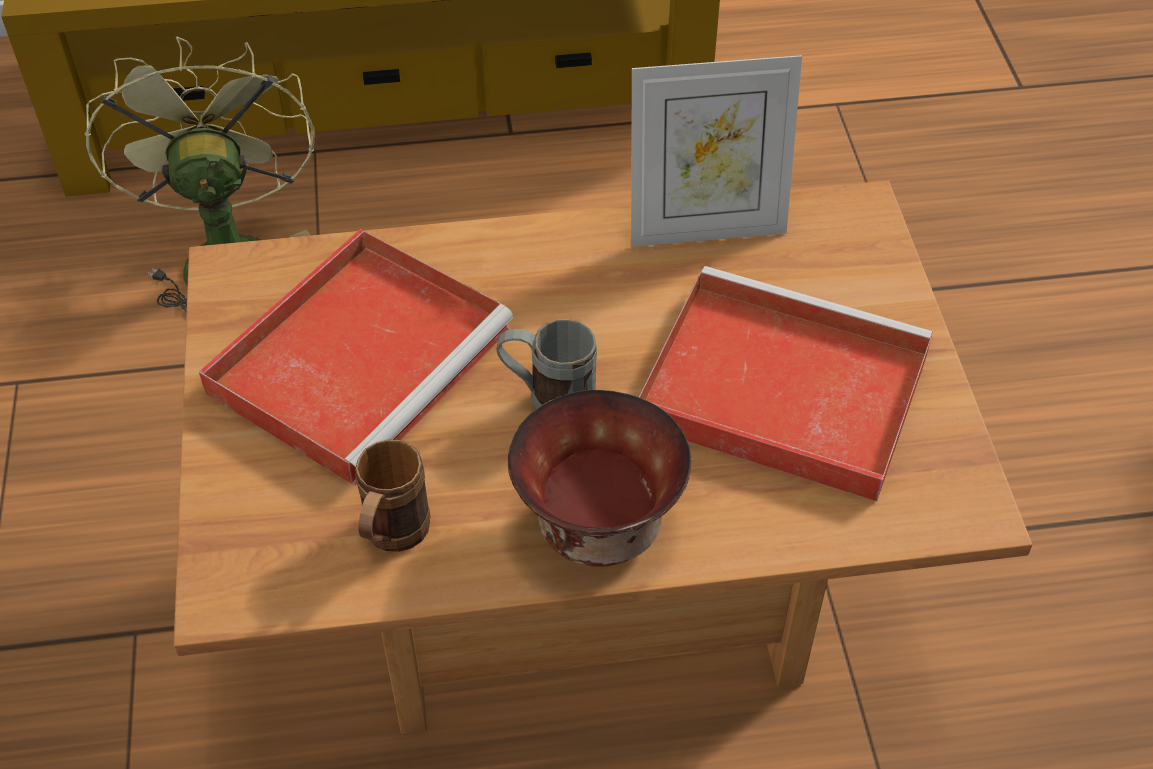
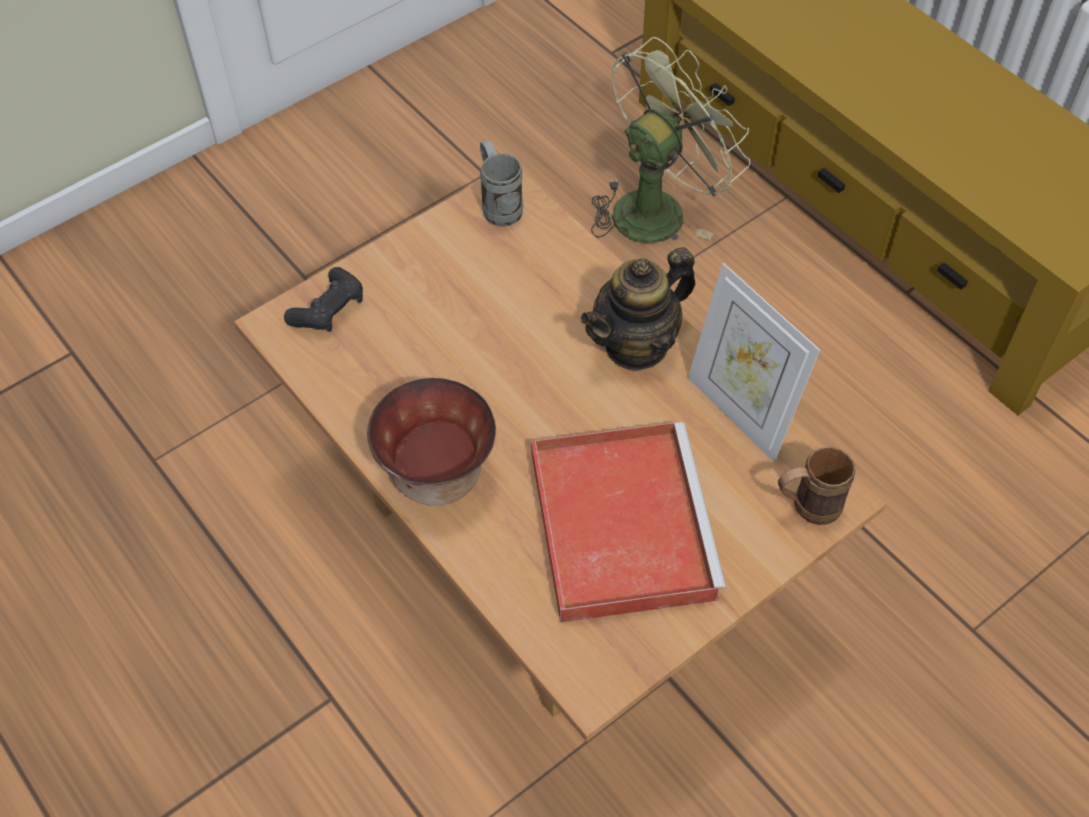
camera: 60 degrees right, 5 degrees up
(251, 528) = (328, 309): none -> black game controller
(362, 356) = (487, 289): red tray -> none
(391, 539) = (361, 377): brown mug -> brown mug (806, 508)
(548, 401) = (518, 400): grey mug -> grey mug (498, 204)
(554, 265) = (637, 345): none -> teapot

